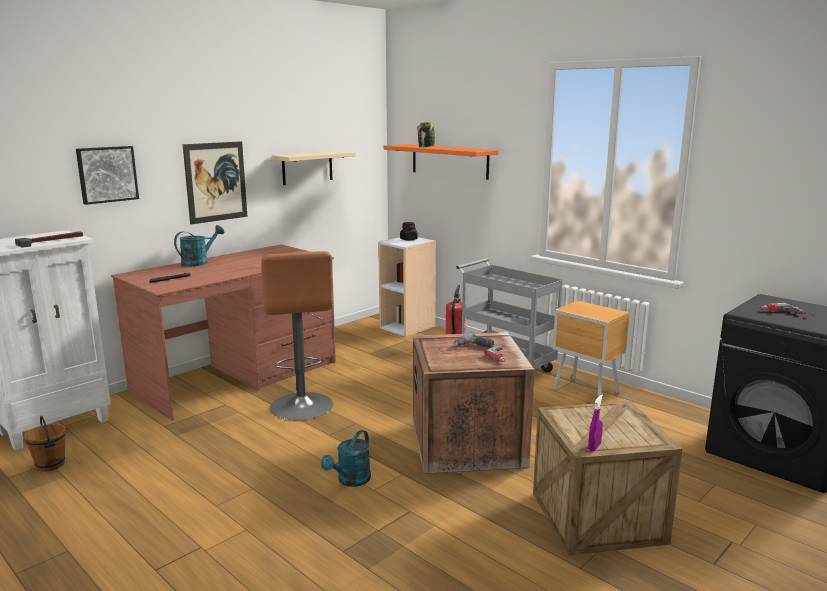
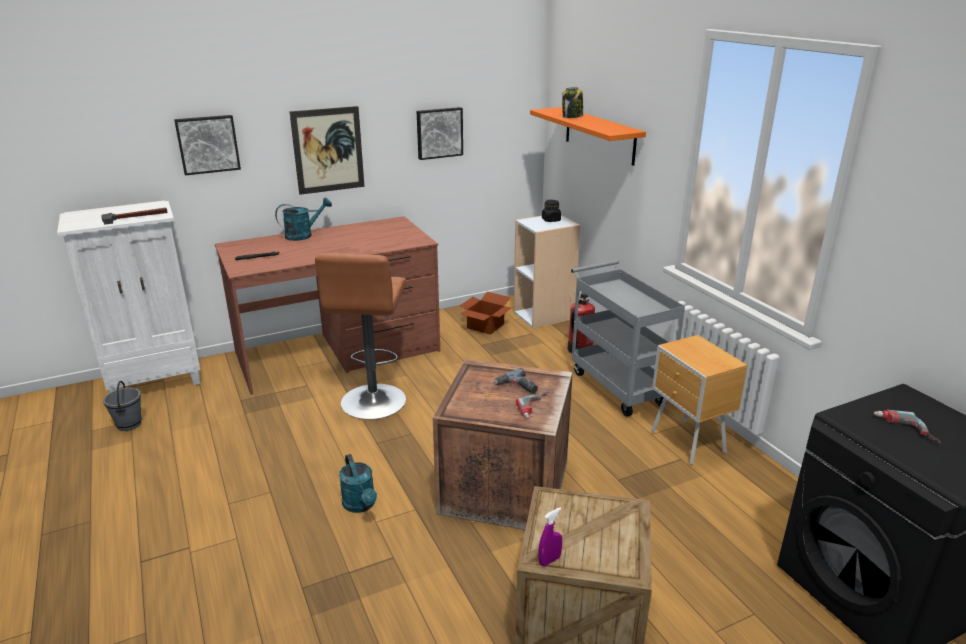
camera: 20 degrees right, 10 degrees up
(51, 465) = (129, 424): brown bucket -> grey bucket
(307, 167) = (439, 133): beige shelf -> picture
(350, 481) = (361, 505): turquoise watering can -> turquoise watering can turned 75 degrees counterclockwise
(361, 340) = (484, 326): none -> cardboard box

